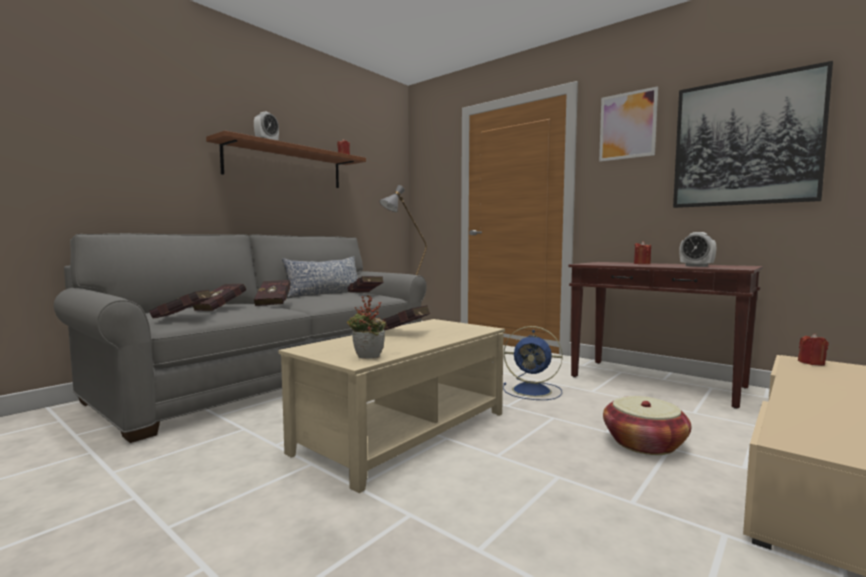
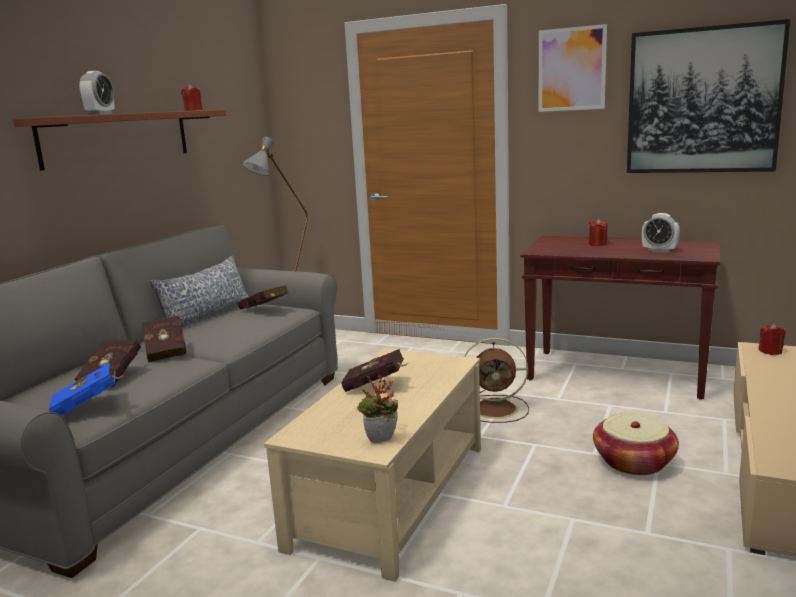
camera: 15 degrees left, 10 degrees up
(185, 317) = (90, 406): red book -> blue book
(533, 391) = (497, 409): blue fan -> brown fan

